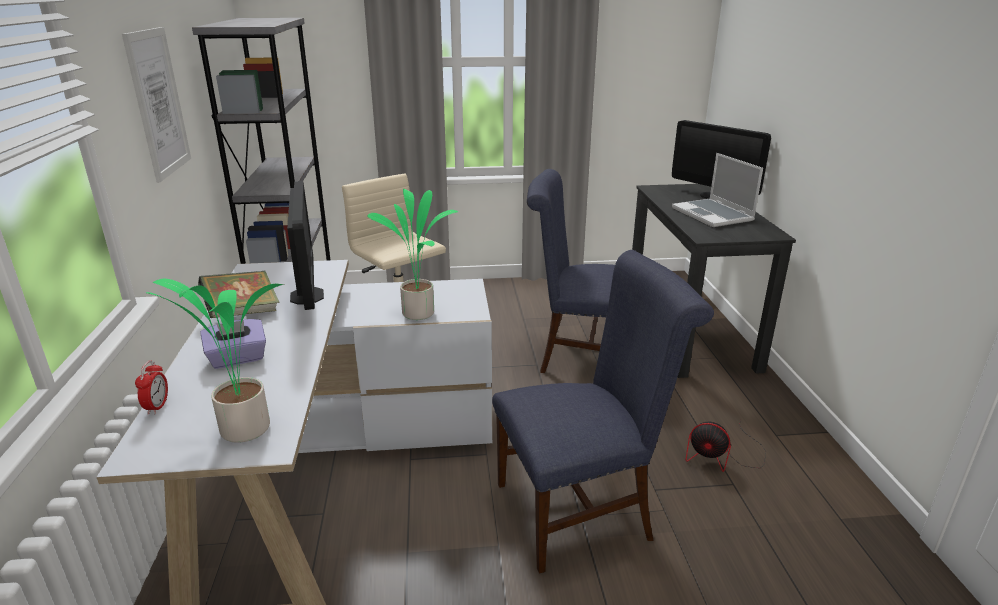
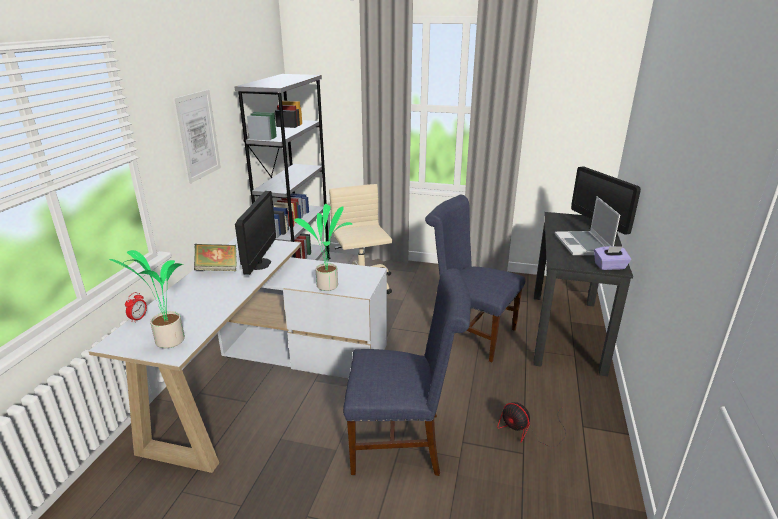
camera: 20 degrees right, 0 degrees up
(238, 359) = (195, 298): purple tissue box -> purple tissue box (610, 266)

